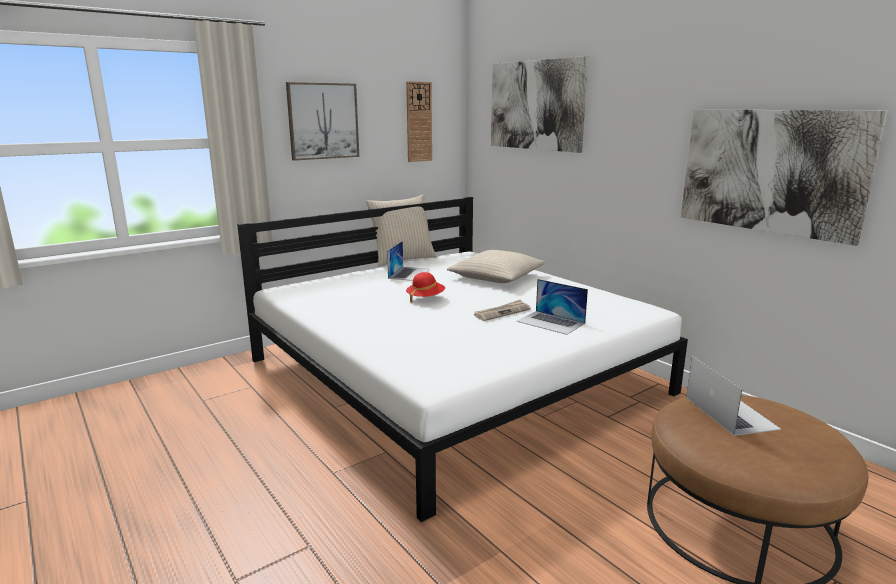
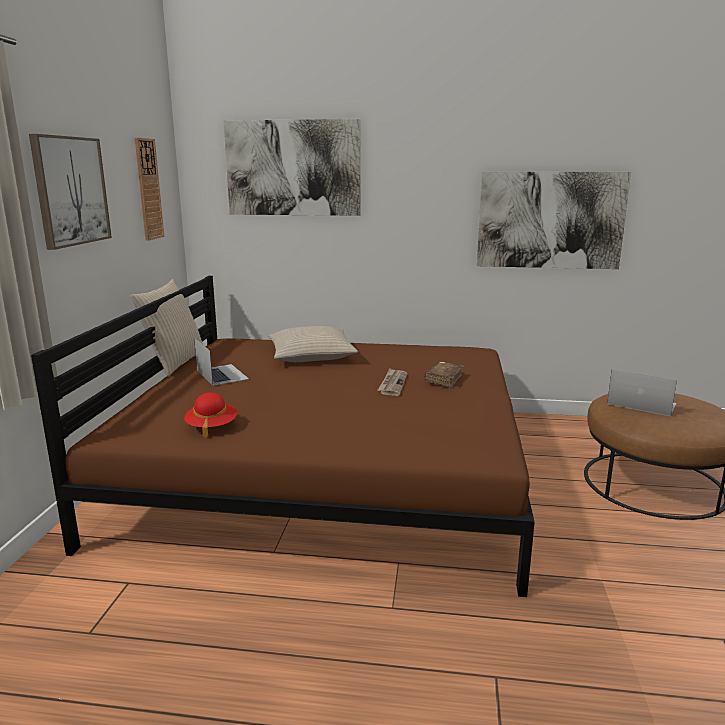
camera: 45 degrees left, 0 degrees up
(425, 298) = (301, 392): red hat -> red hat (211, 427)
(453, 375) = (326, 470): white bed -> brown bed
(551, 322) = (444, 380): laptop -> brown book

